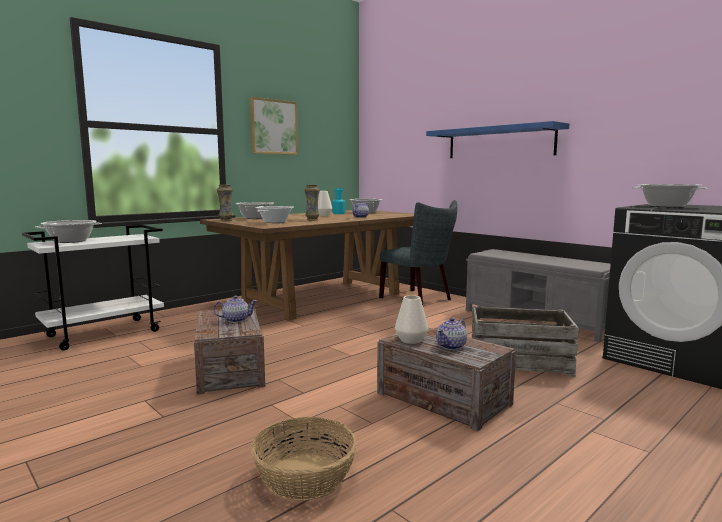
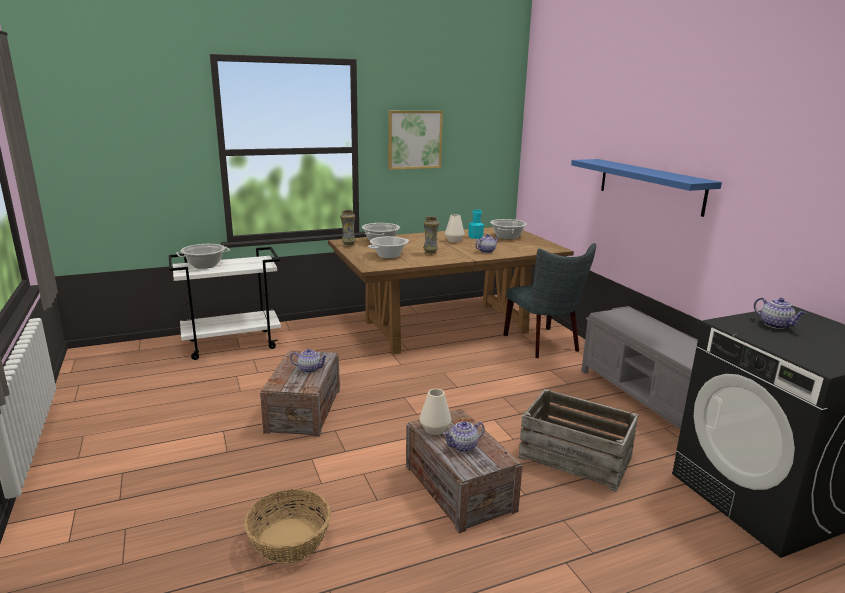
camera: 20 degrees right, 10 degrees up
(667, 206) = (776, 325): cooking pot -> teapot

